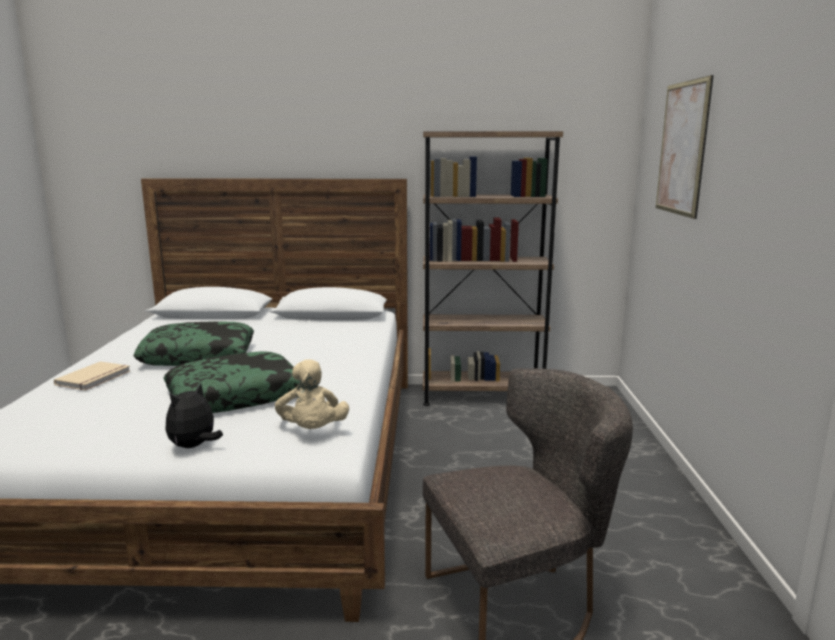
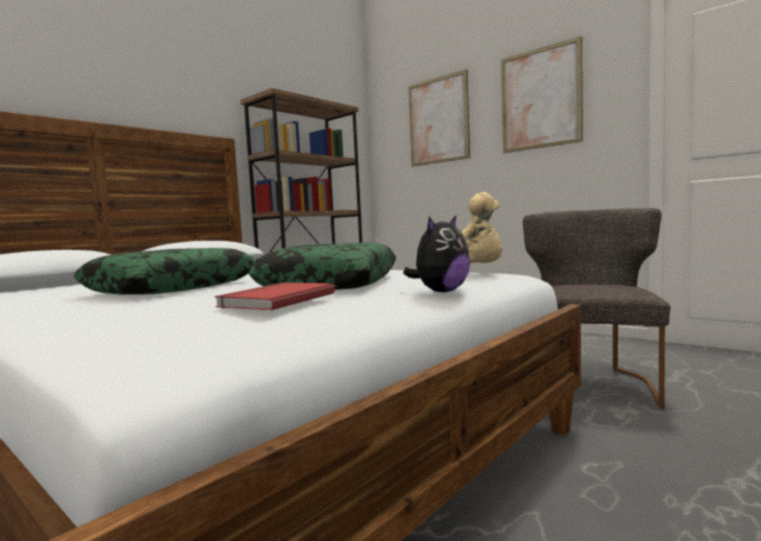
camera: 50 degrees left, 10 degrees down
(95, 378) = (104, 309): beige book -> none
(114, 412) = (275, 300): none -> red book
(194, 446) = (441, 292): plush toy -> plush toy turned 120 degrees counterclockwise
(765, 150) = (540, 98): none -> picture

